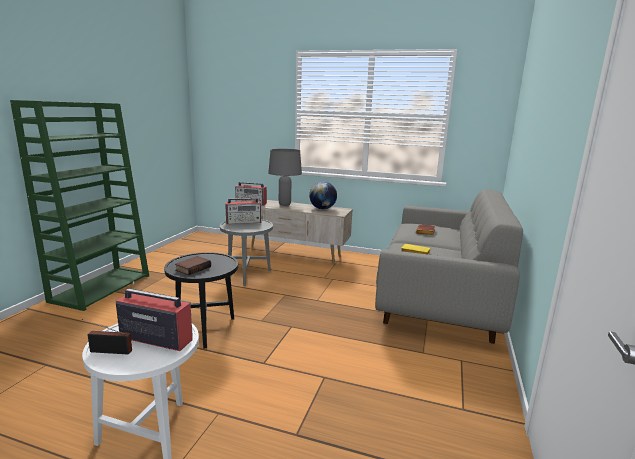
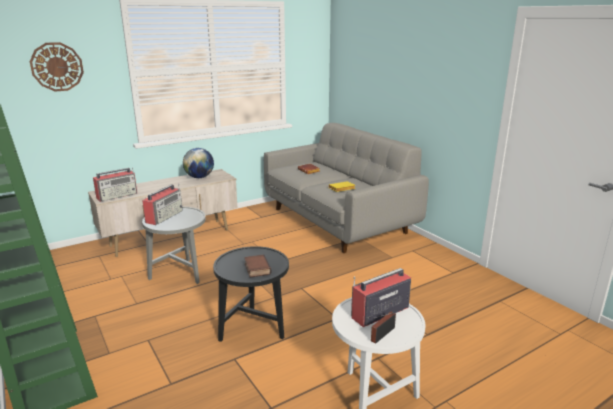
camera: 50 degrees left, 5 degrees up
(248, 102) = (57, 67): none -> wall clock
(285, 204) = (154, 185): grey table lamp -> none

